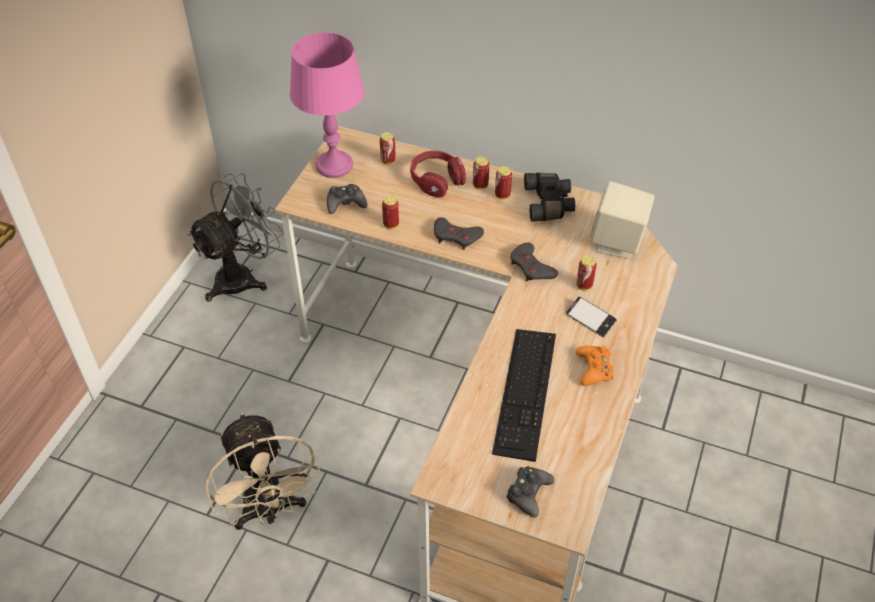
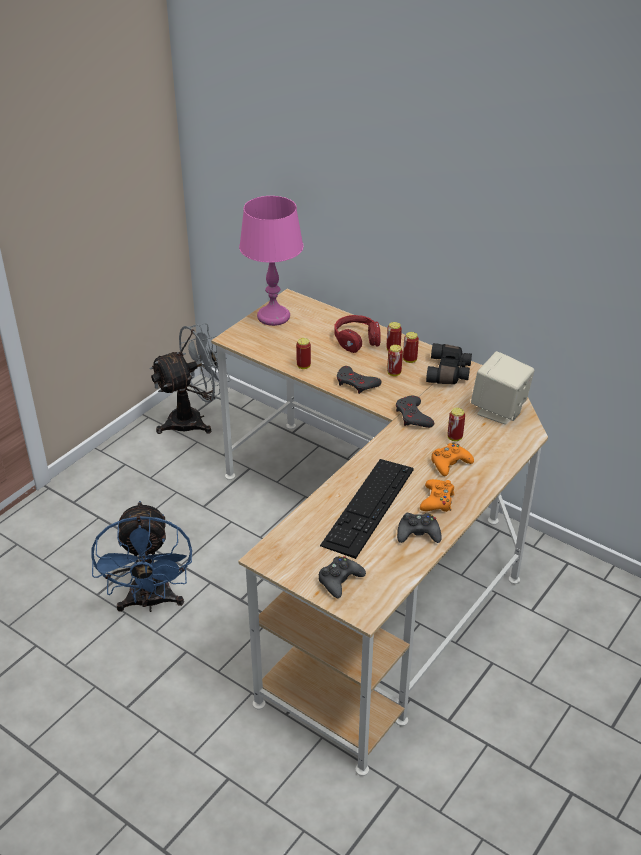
camera: 15 degrees right, 10 degrees down
(269, 511) = (150, 602): beige fan -> blue fan
(345, 203) = (271, 345): black game controller -> black game controller (418, 533)
(388, 161) = (320, 320): can -> can (394, 373)
(590, 319) = (450, 463): phone -> orange game controller

